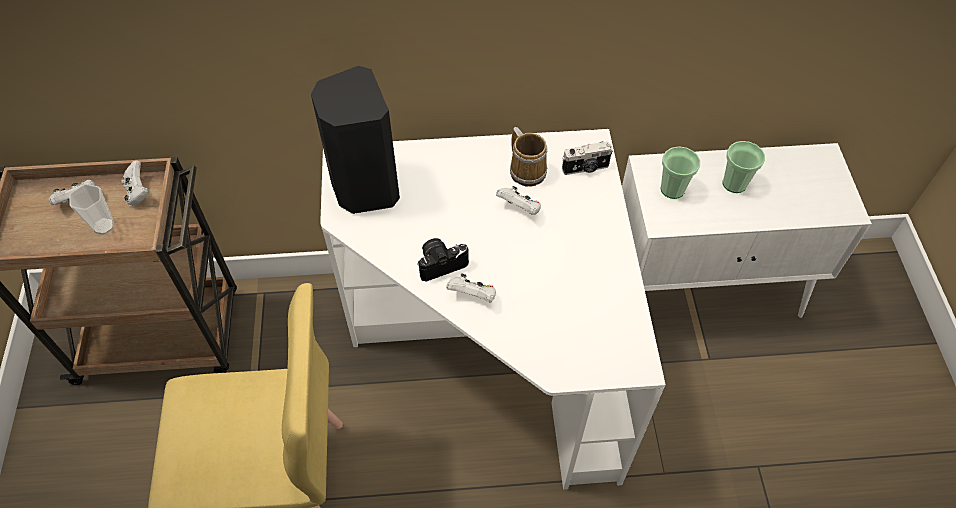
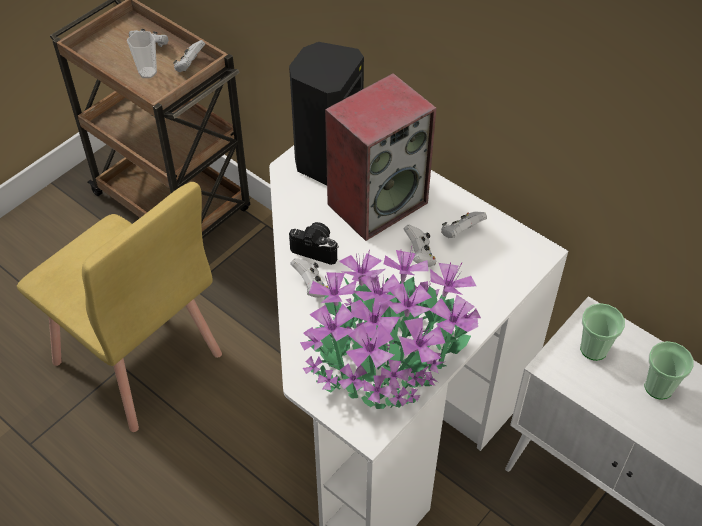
camera: 45 degrees right, 5 degrees down
(442, 191) = (378, 202): none -> speaker
(527, 170) = (461, 233): mug -> white game controller
(586, 168) = (509, 265): camera -> none
(588, 304) = (386, 359): none -> potted plant

